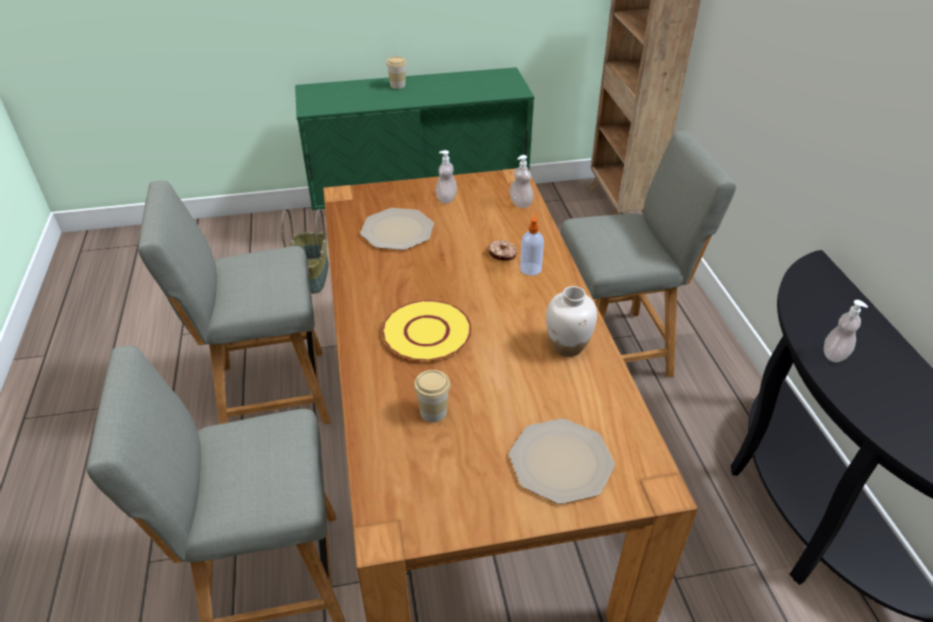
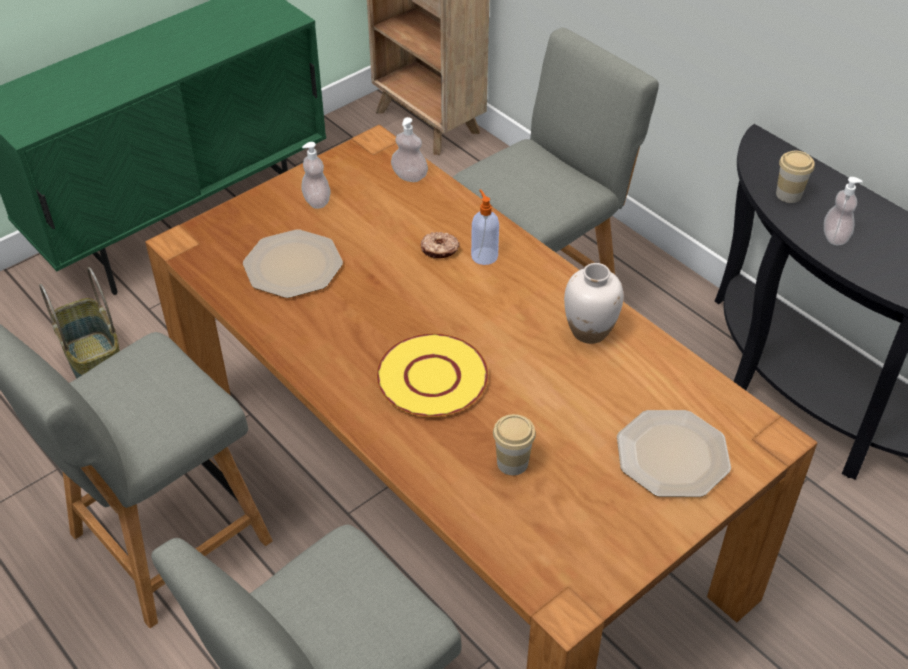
camera: 30 degrees left, 5 degrees up
(397, 85) = (119, 56): cup -> cup (788, 194)

